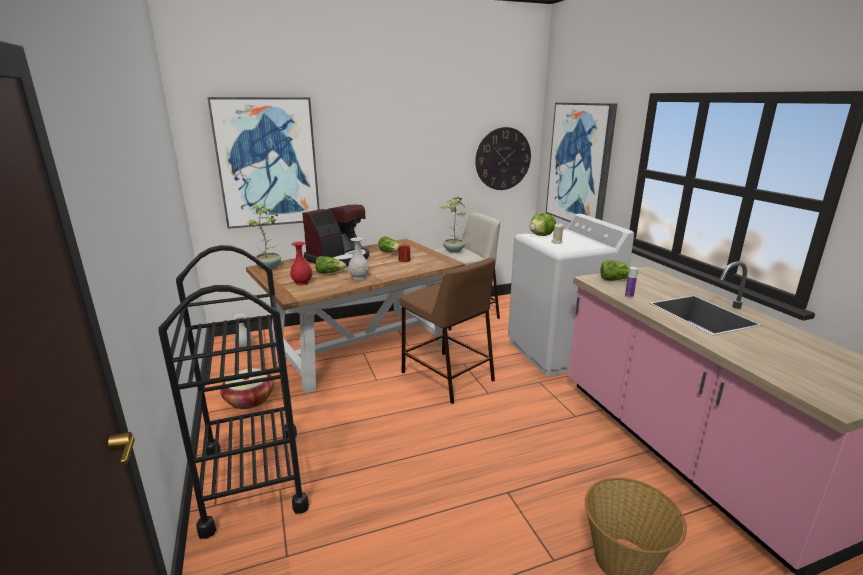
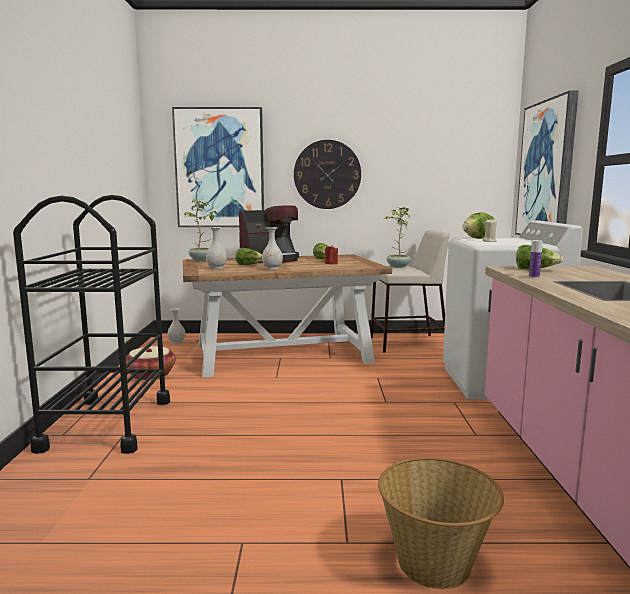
camera: 20 degrees right, 10 degrees down
(302, 282) = (217, 268): red vase -> white vase
(446, 376) = (350, 384): brown stool -> none
(503, 159) = (468, 175): wall clock -> wall clock (327, 174)

